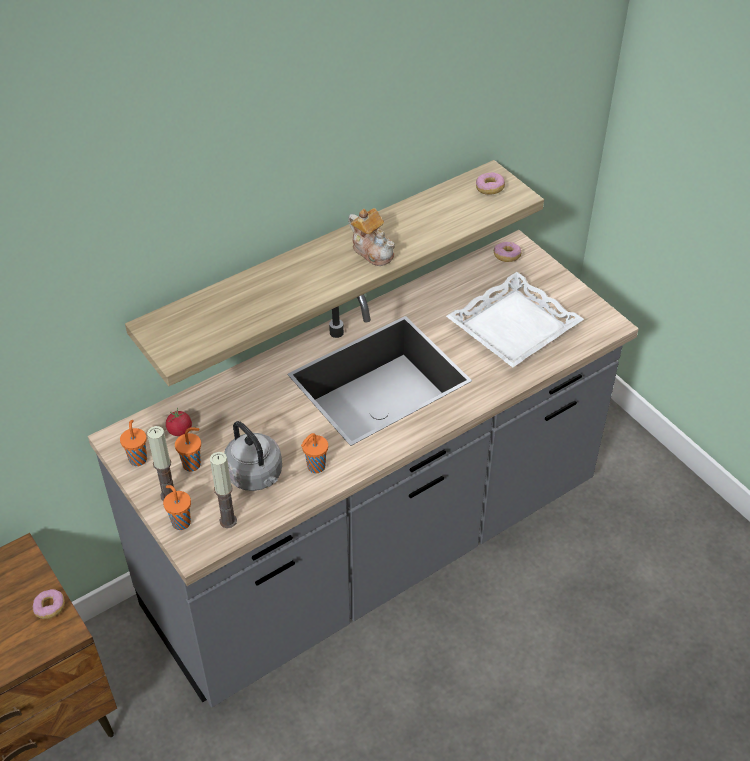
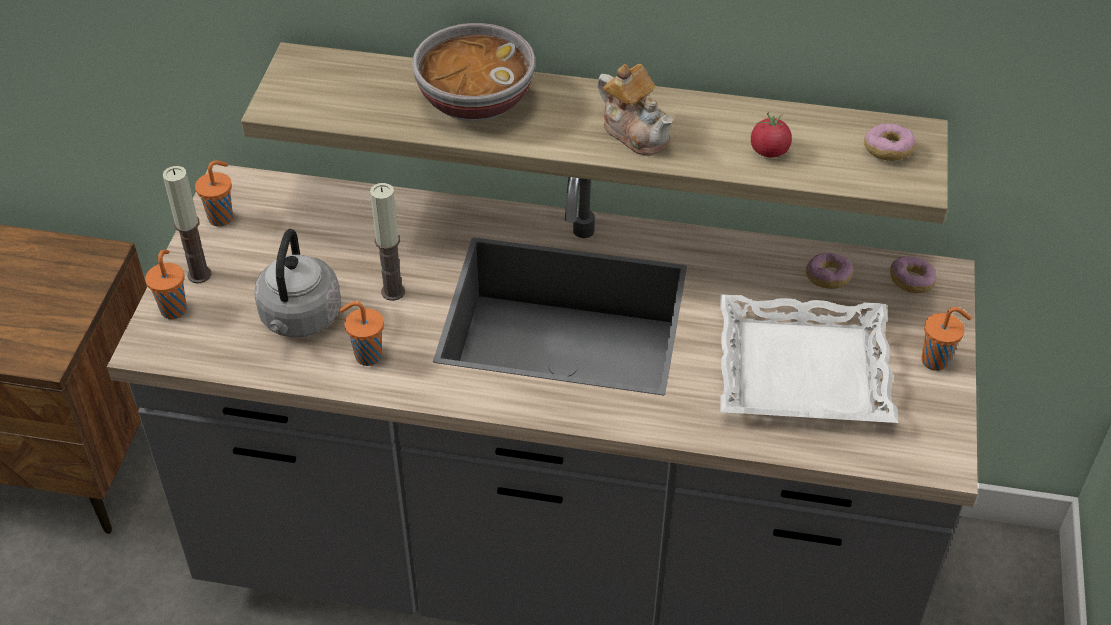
camera: 45 degrees right, 0 degrees up
(50, 608) = (61, 326): donut -> donut (828, 278)
(180, 430) = (294, 218): tomato -> tomato (769, 151)
(193, 464) = (260, 261): orange cup -> orange cup (936, 361)
(228, 521) = (215, 343): candle -> candle (393, 292)
(275, 286) = (474, 101): none -> bowl
(373, 250) = (635, 131): teapot -> teapot turned 45 degrees counterclockwise

